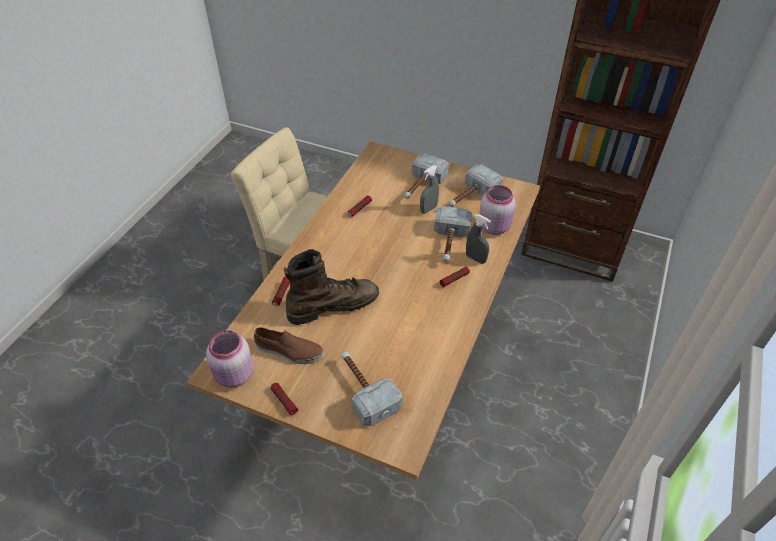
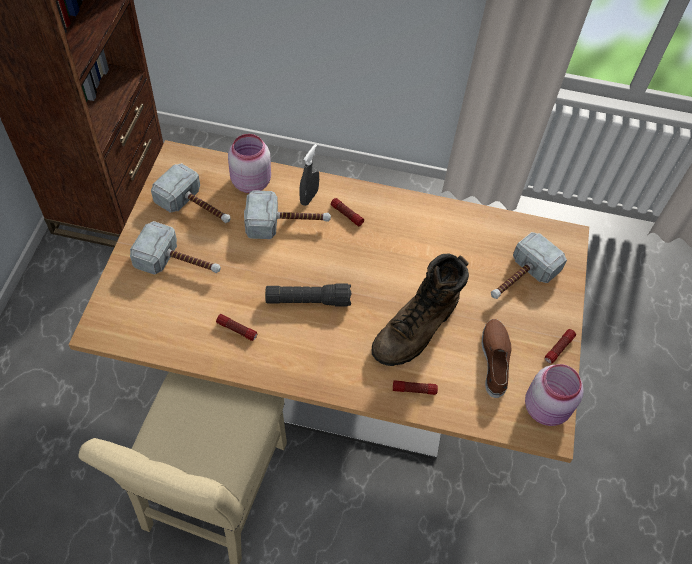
camera: 105 degrees left, 10 degrees up
(332, 305) = (417, 329): brown boot -> brown boot turned 105 degrees counterclockwise
(375, 246) = (308, 300): none -> black flashlight
(428, 209) = (227, 250): grey spray bottle -> none

